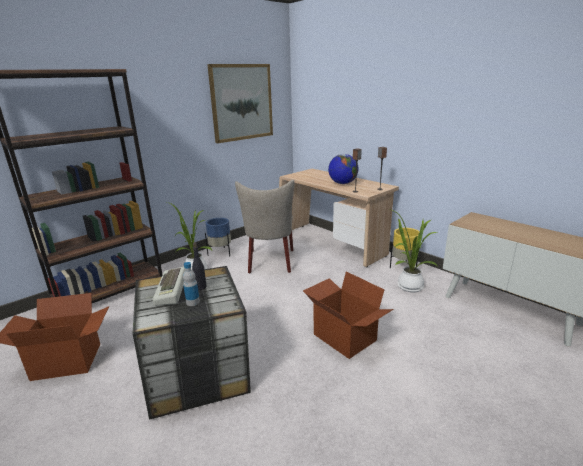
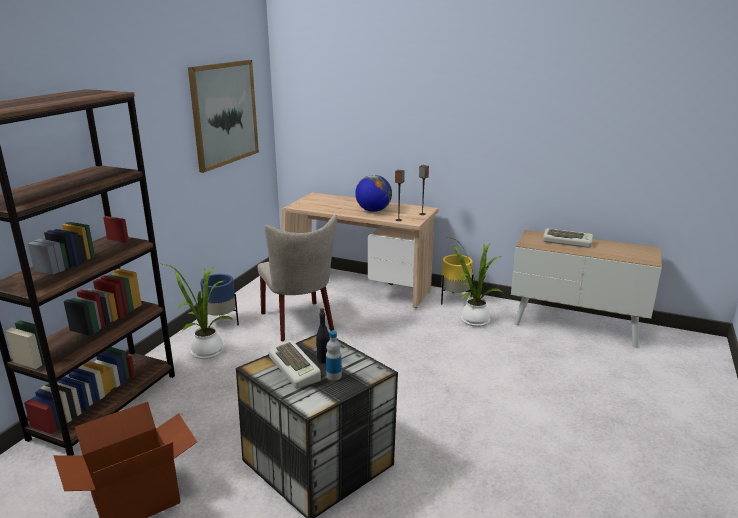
camera: 25 degrees left, 0 degrees up
(343, 338) = (446, 388): cardboard box -> none
(507, 227) = (567, 242): none -> keyboard

